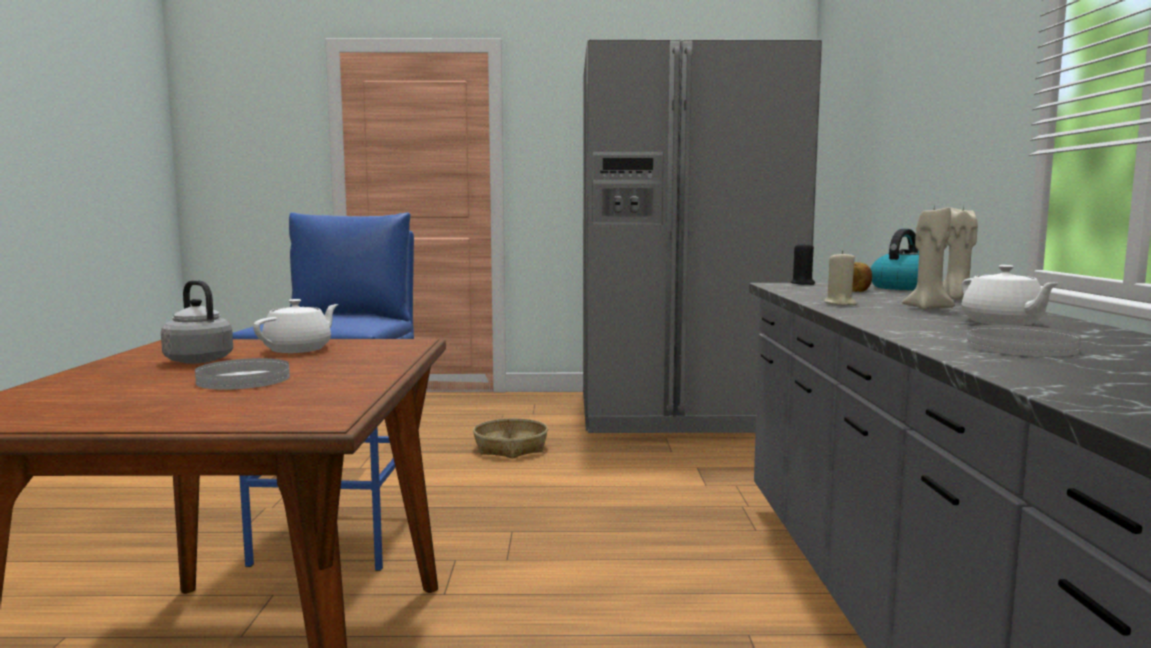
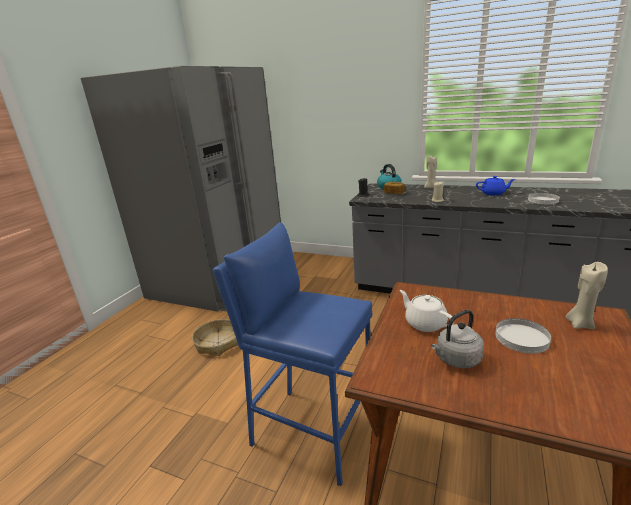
camera: 65 degrees left, 15 degrees up
(928, 308) = (455, 194): beige candle -> beige candle (580, 324)
(1002, 323) = (493, 193): white teapot -> blue teapot

